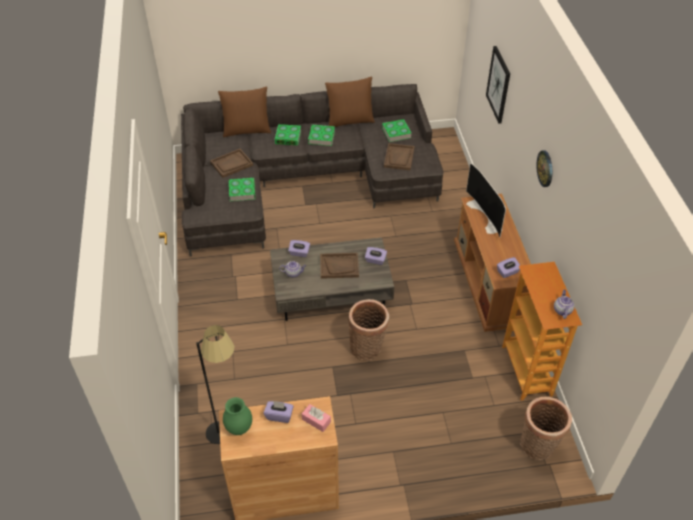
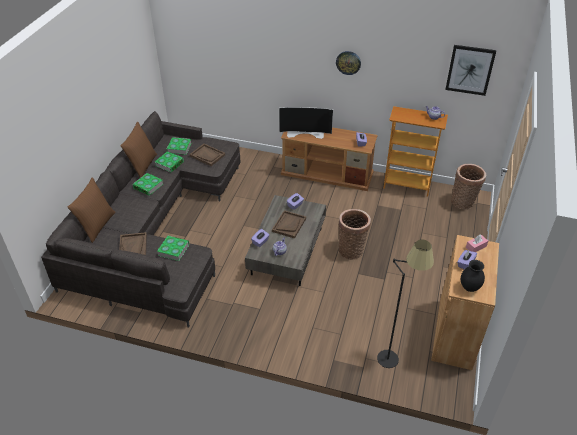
camera: 65 degrees left, 5 degrees down
(239, 429) = (470, 288): green vase -> black vase
(288, 137) = (130, 204): book -> book (169, 164)
(498, 84) = (243, 55): picture -> picture (470, 70)

